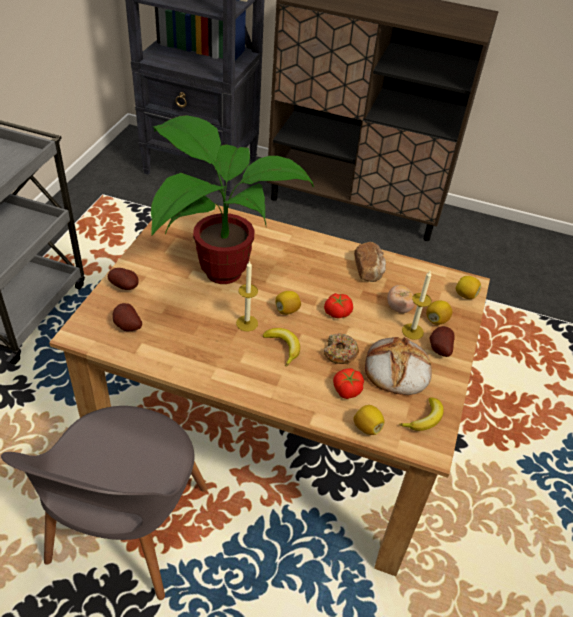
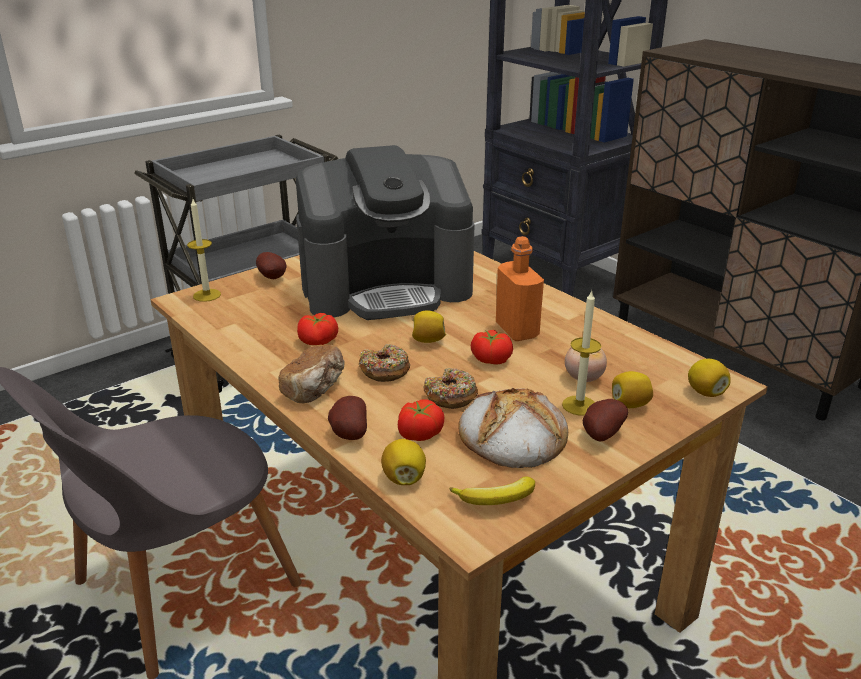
camera: 35 degrees right, 15 degrees down
(127, 327) = (235, 307): potato -> potato (348, 434)
(217, 269) = (386, 287): potted plant -> coffee machine
(218, 338) = (318, 341): none -> tomato
(247, 323) = (366, 338): candle -> candle (207, 295)
(283, 347) = (384, 370): banana -> donut
(332, 281) = (517, 330): none -> orange bottle
(369, 270) = (580, 332): bread -> bread (315, 389)

